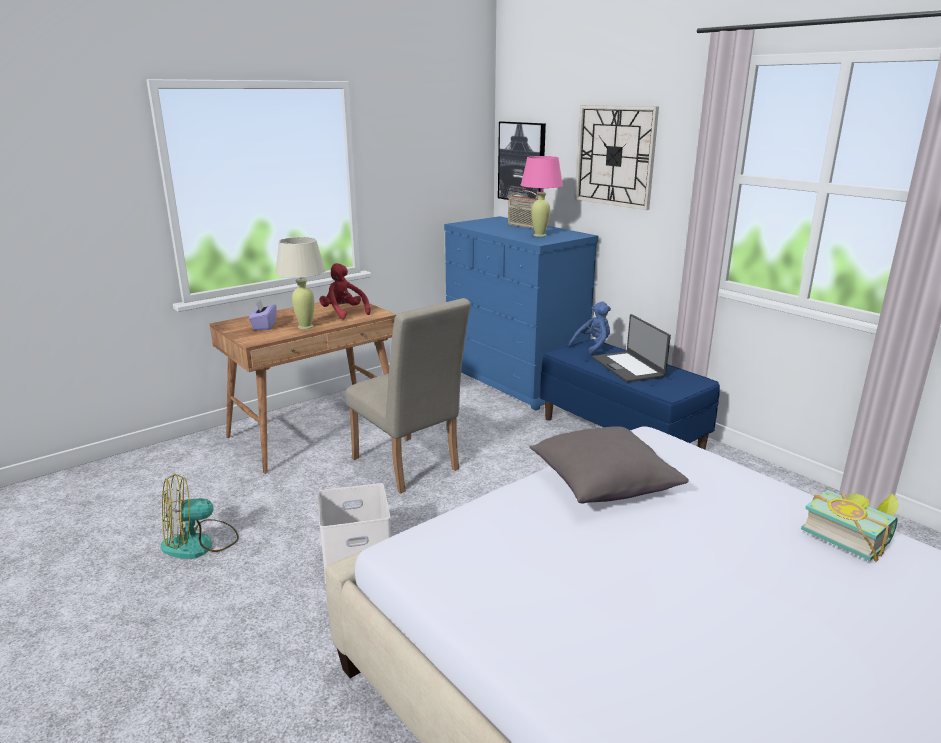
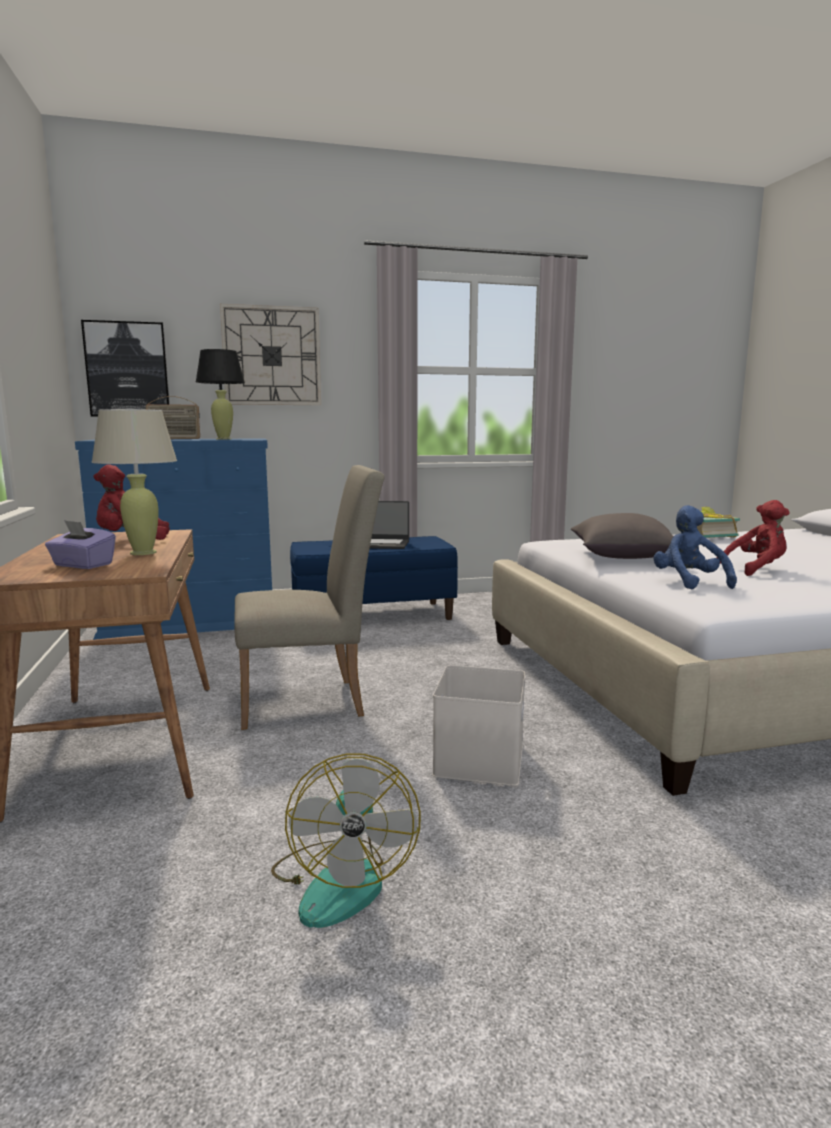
camera: 65 degrees left, 10 degrees down
(540, 235) = (223, 439): pink table lamp -> black table lamp
(592, 347) = (312, 544): blue plush toy -> blue plush toy (688, 582)
(629, 579) = (755, 569): none -> red plush toy

